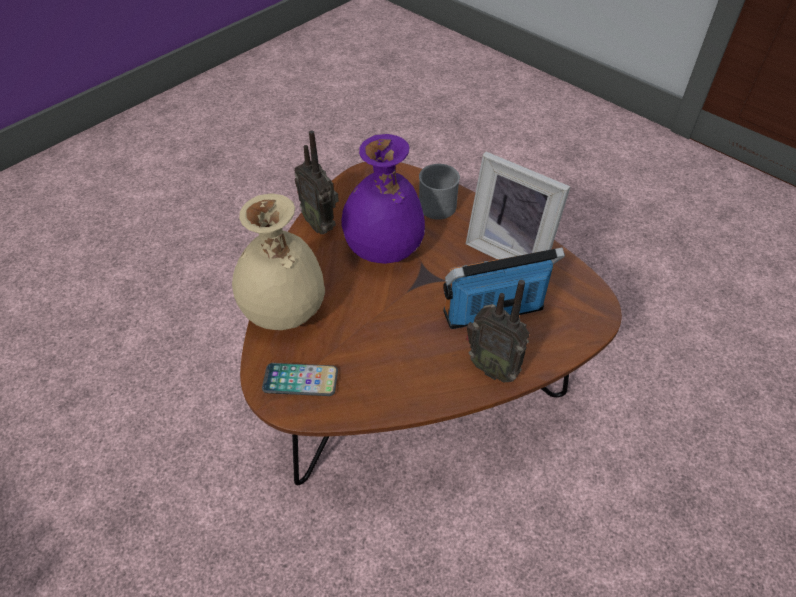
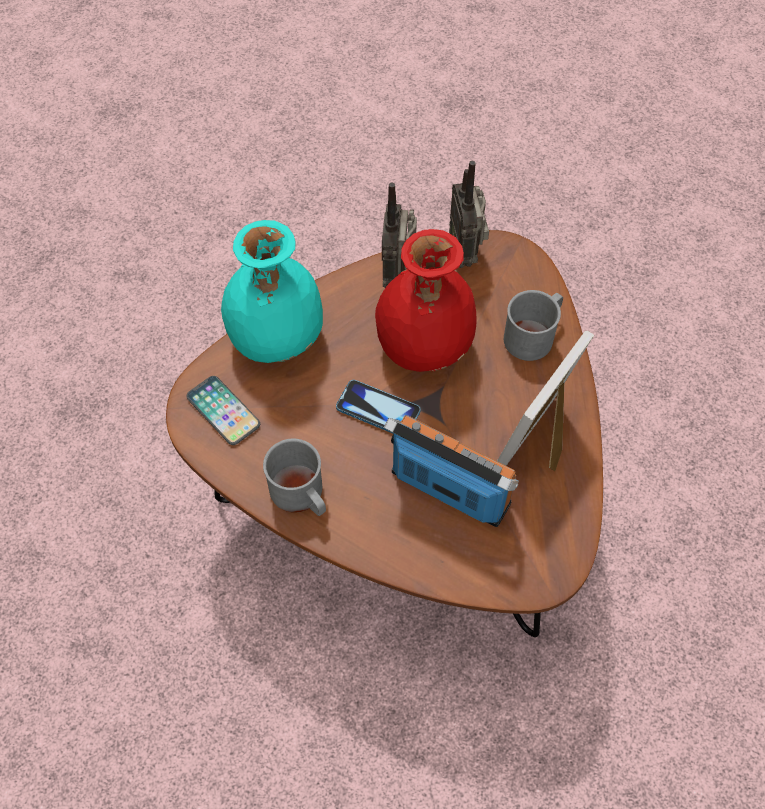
camera: 45 degrees right, 10 degrees up
(284, 313) = (274, 338): beige vase -> turquoise vase
(383, 251) = (422, 347): purple vase -> red vase
(399, 302) = (378, 409): none -> phone
(414, 387) = (301, 495): none -> grey mug
(493, 367) = (385, 538): radio -> radio (465, 252)
(511, 251) = (542, 445): picture frame -> picture frame turned 45 degrees clockwise

